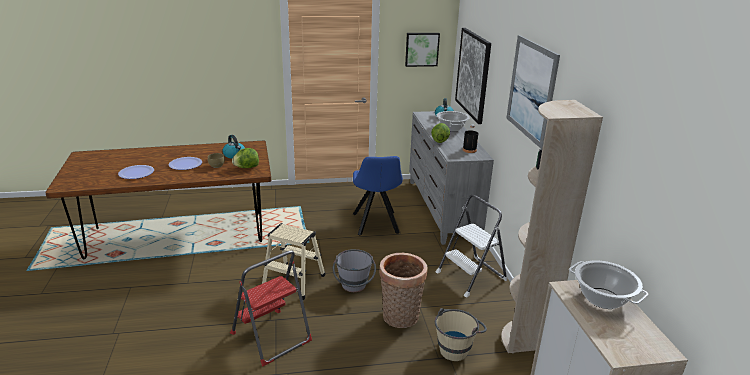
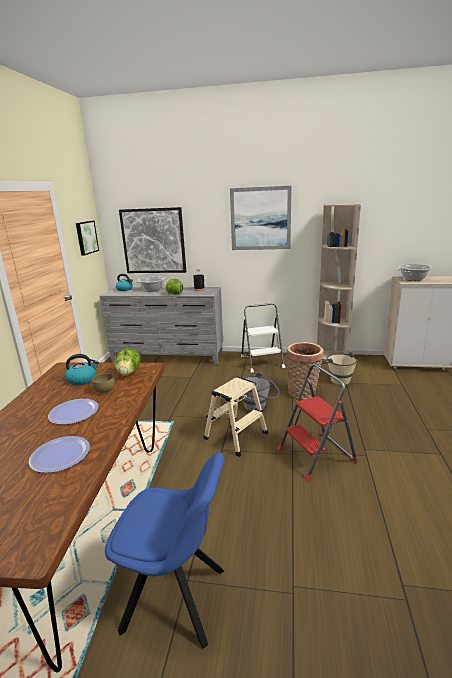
camera: 70 degrees left, 5 degrees down
(376, 223) = (167, 385): blue chair -> blue chair (175, 598)

